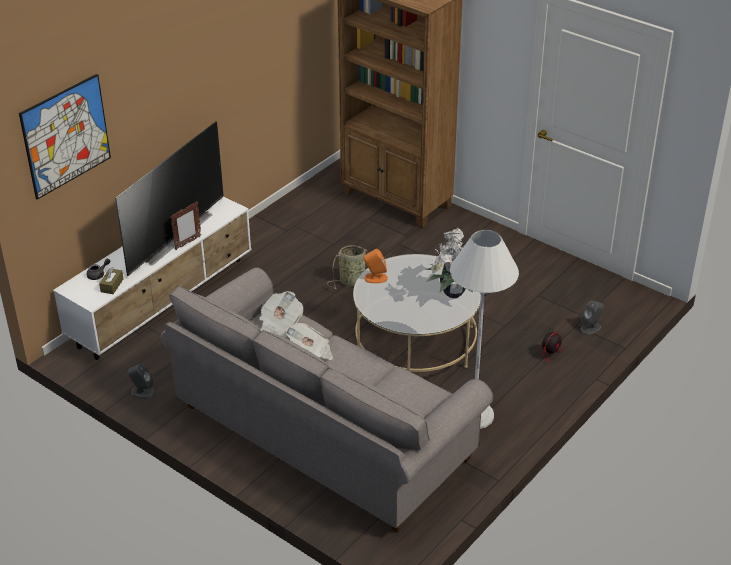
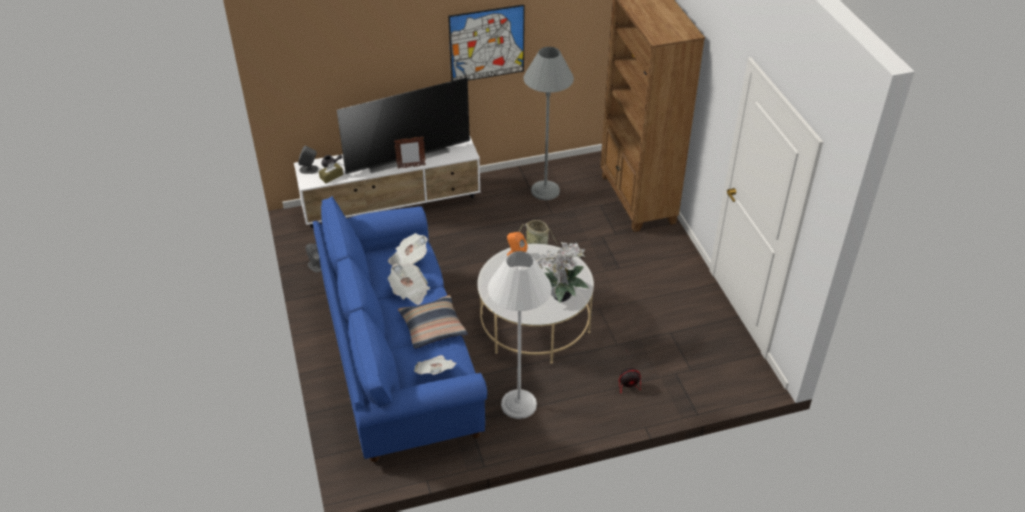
camera: 35 degrees right, 5 degrees up
(66, 136) = (317, 49): picture -> picture (487, 44)
(304, 226) = (545, 191): none -> grey floor lamp
(324, 433) = (400, 360): grey sofa -> blue sofa
(367, 372) = (433, 327): none -> pillow
(415, 406) = (435, 372): none -> newspaper
(591, 328) = (686, 382): grey speaker -> grey speaker (309, 169)

